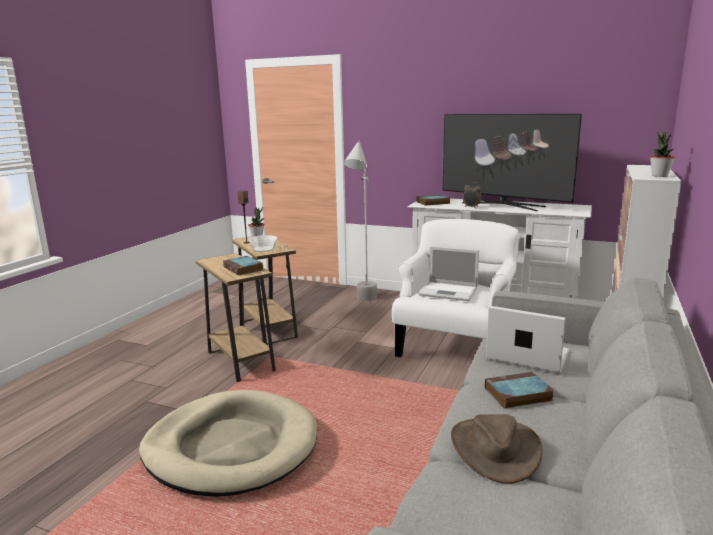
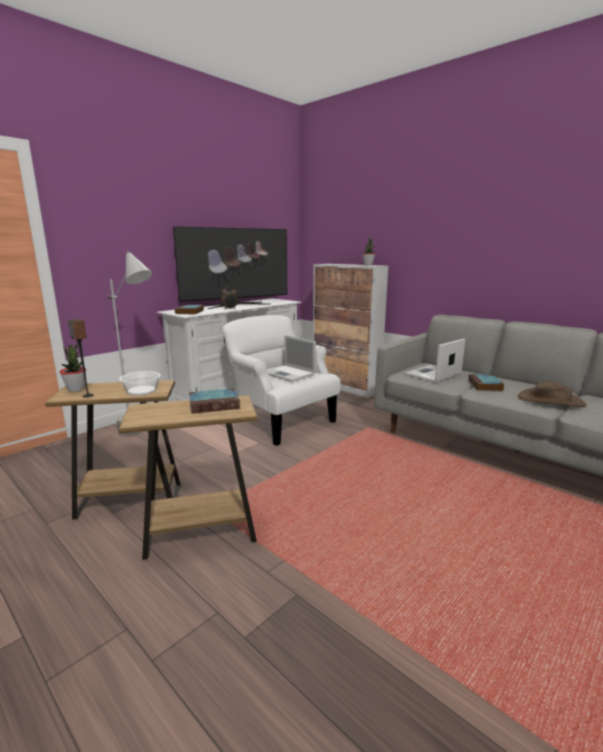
camera: 70 degrees left, 0 degrees up
(231, 447) = (395, 560): beige dog bed -> none
(449, 292) = (289, 374): laptop -> laptop turned 90 degrees clockwise

